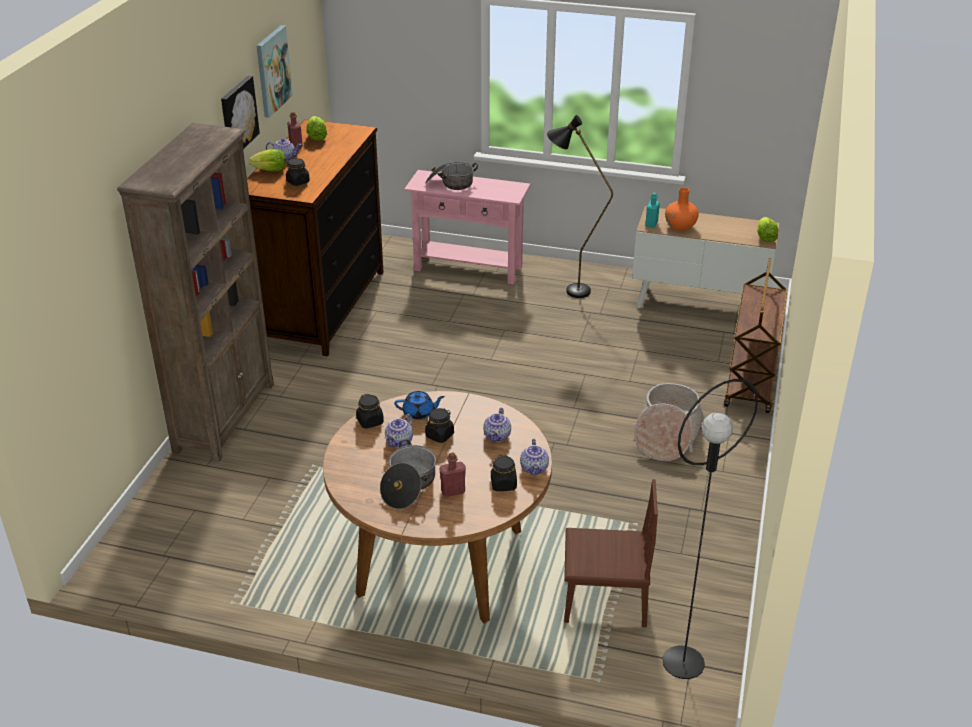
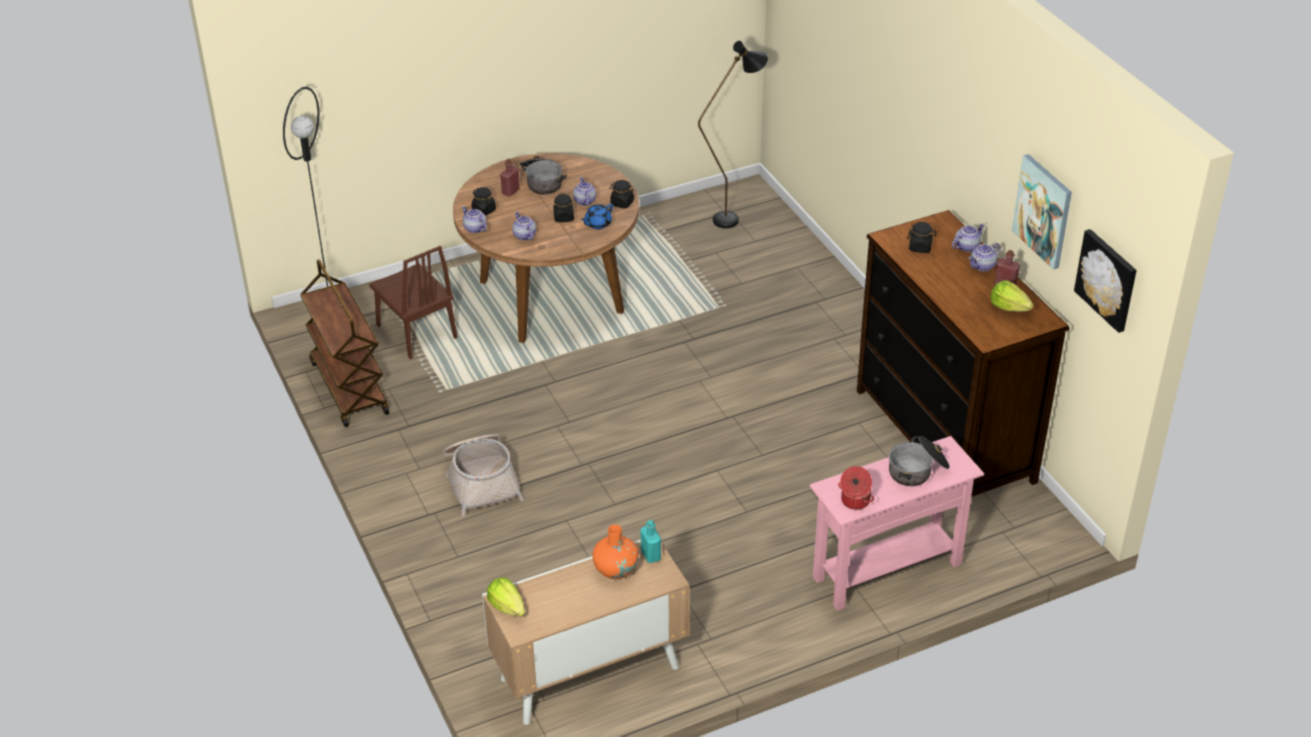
camera: 140 degrees right, 5 degrees up
(225, 416) = (845, 302): brown bookcase -> none
(237, 116) = (983, 170): picture -> picture (1107, 279)
(270, 170) = (966, 246): lettuce -> teapot
(507, 187) = (854, 501): none -> cooking pot
(569, 290) = (746, 605): black floor lamp -> black floor lamp (734, 218)
(604, 600) = (416, 331): brown chair -> brown chair turned 90 degrees counterclockwise
(751, 382) = (449, 587): brown cart -> brown cart (348, 387)

